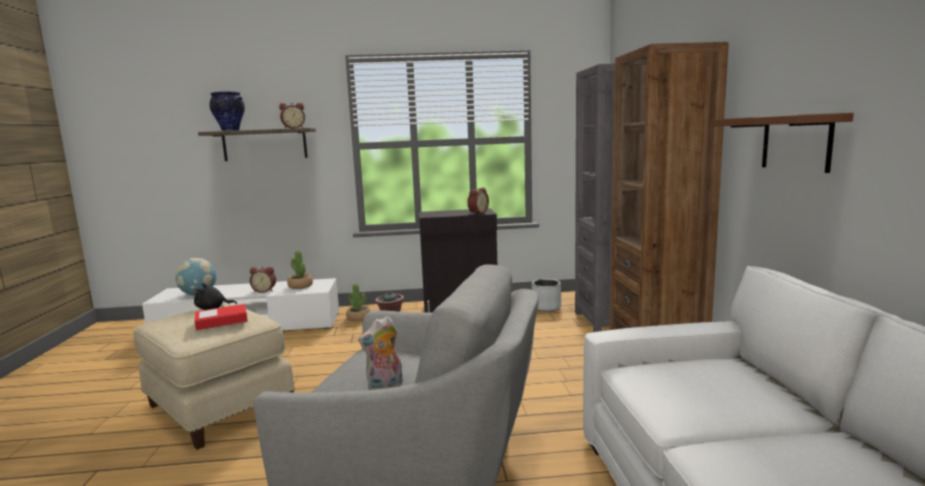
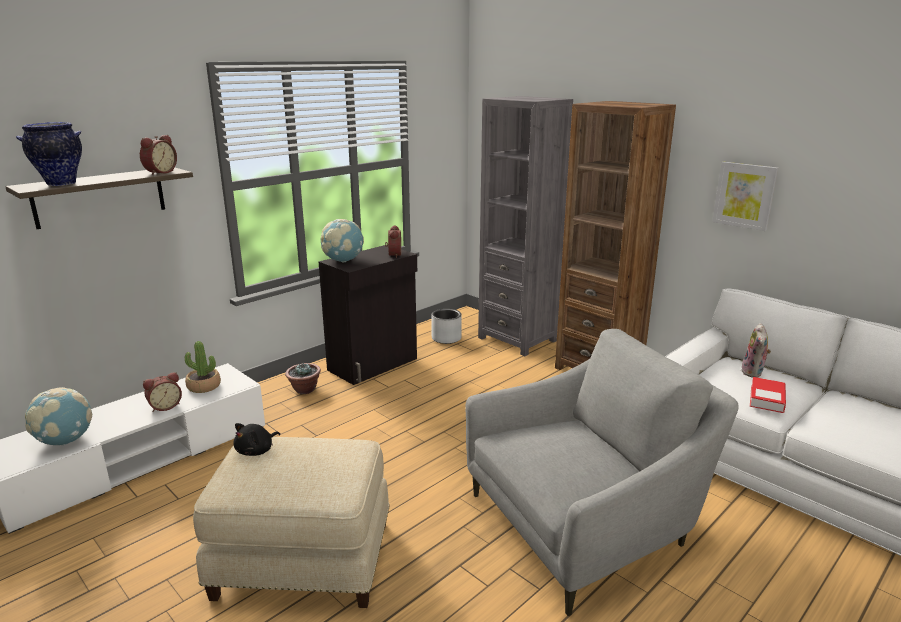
camera: 40 degrees left, 10 degrees up
(222, 321) = (324, 460): book -> book (766, 399)
(359, 318) = (273, 404): potted plant -> none
(385, 387) = (591, 462): plush toy -> plush toy (753, 373)
(434, 212) = (343, 260): none -> globe
(796, 142) = (744, 195): brown shelf -> picture

